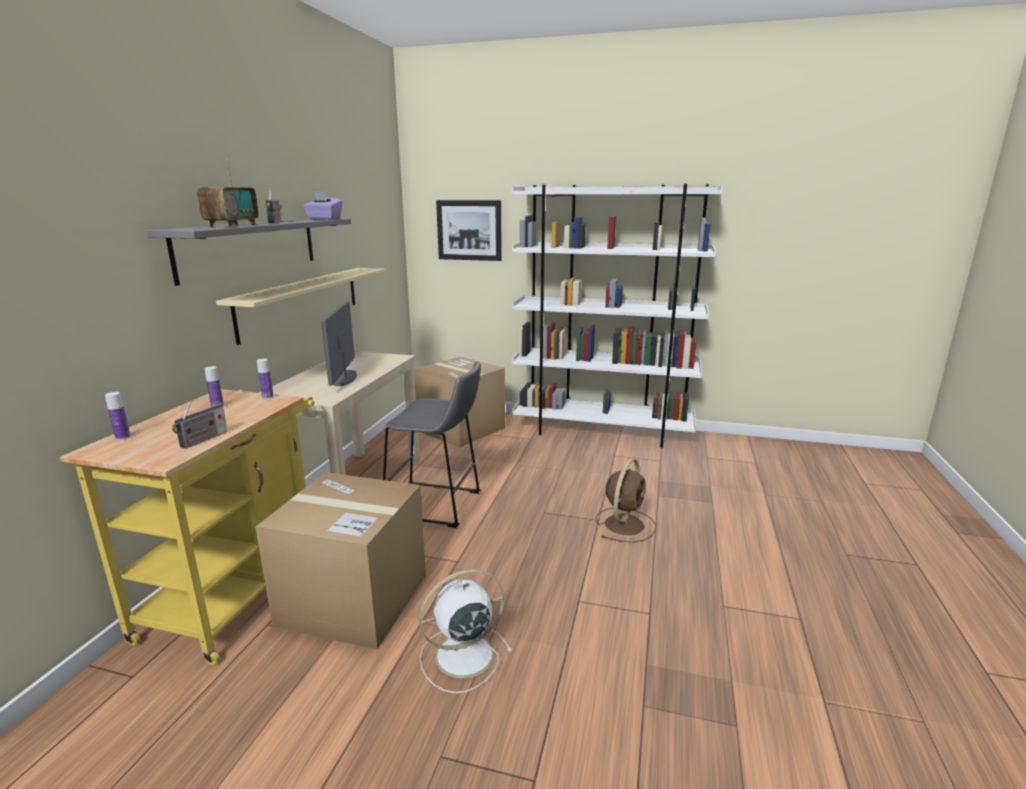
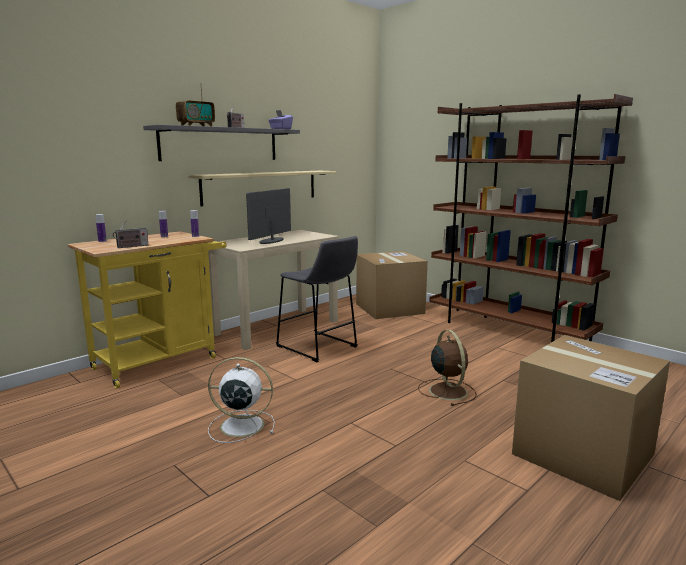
camera: 30 degrees right, 5 degrees down
(354, 599) = (213, 381): cardboard box -> cardboard box (583, 454)
(469, 230) = (420, 147): picture -> none
(602, 431) = (508, 330): white bookcase -> brown bookcase
(625, 524) = (447, 390): brown fan -> brown fan turned 75 degrees counterclockwise

